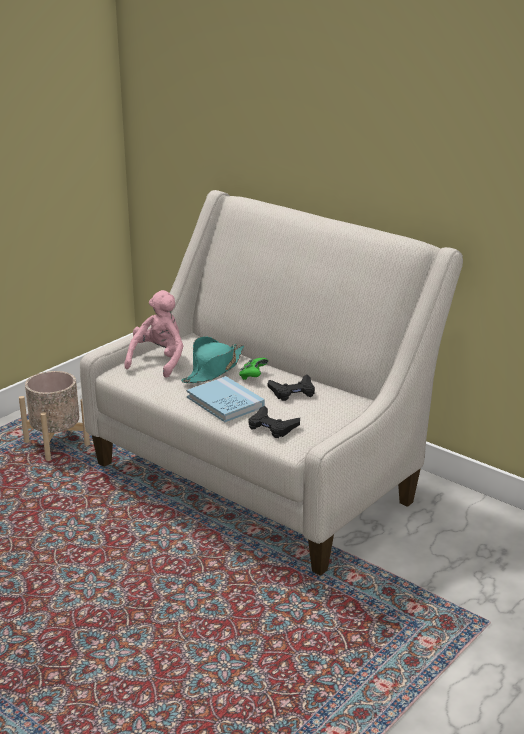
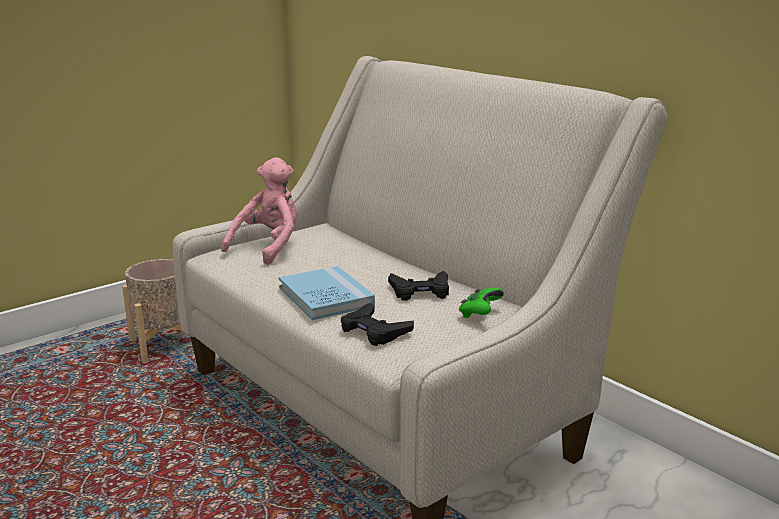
camera: 10 degrees right, 5 degrees down
(213, 369) = (330, 260): turquoise hat -> none
(253, 376) = (376, 270): green game controller -> green game controller (480, 314)

